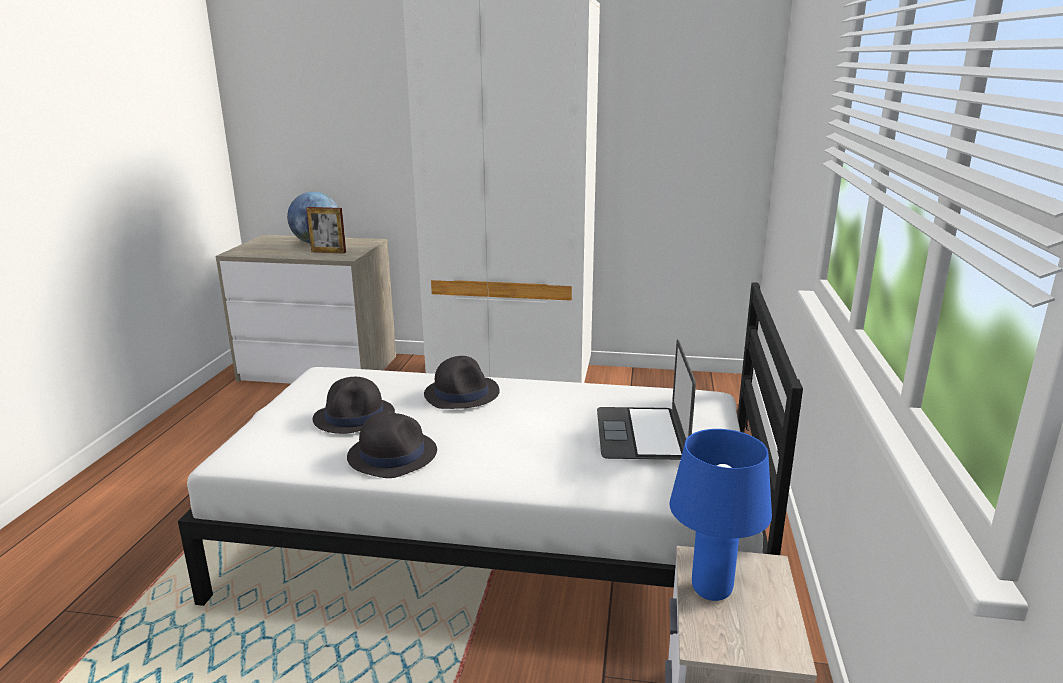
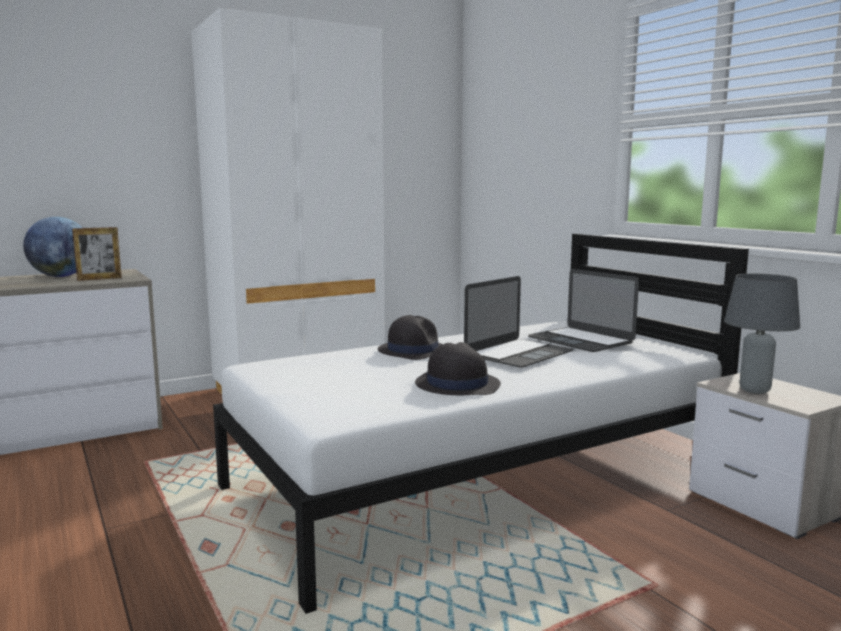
camera: 40 degrees left, 10 degrees down
(355, 417) = (365, 377): black hat -> none
(531, 432) = (518, 353): none -> laptop
(712, 590) = (755, 390): blue table lamp -> grey table lamp

